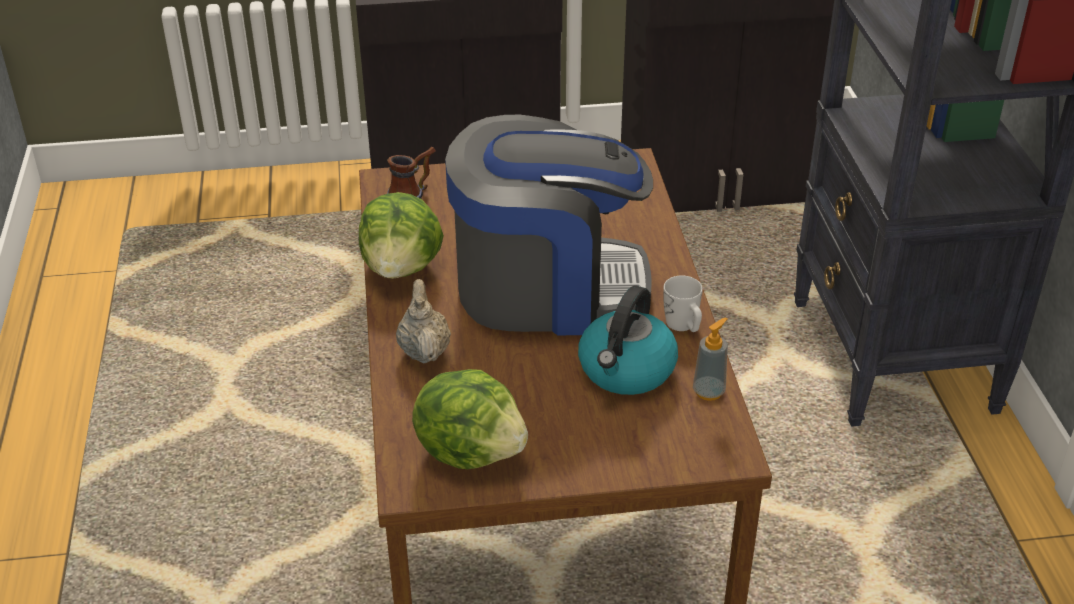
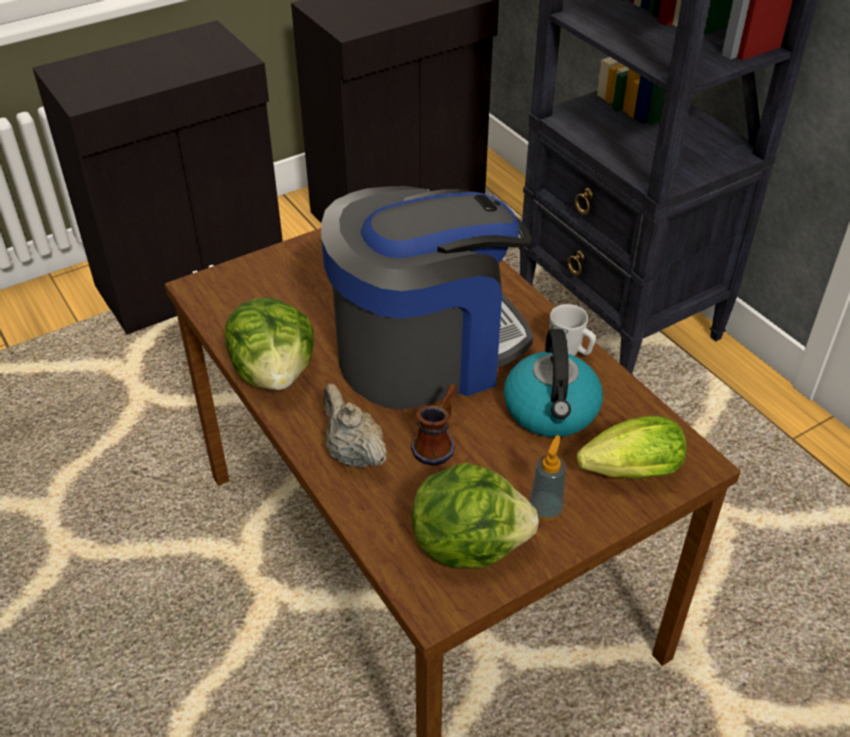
camera: 25 degrees left, 5 degrees up
(413, 194) = (235, 293): mug -> mug (438, 442)
(656, 442) = (625, 473): none -> lettuce
(708, 391) = (634, 407): soap dispenser -> soap dispenser (545, 509)

